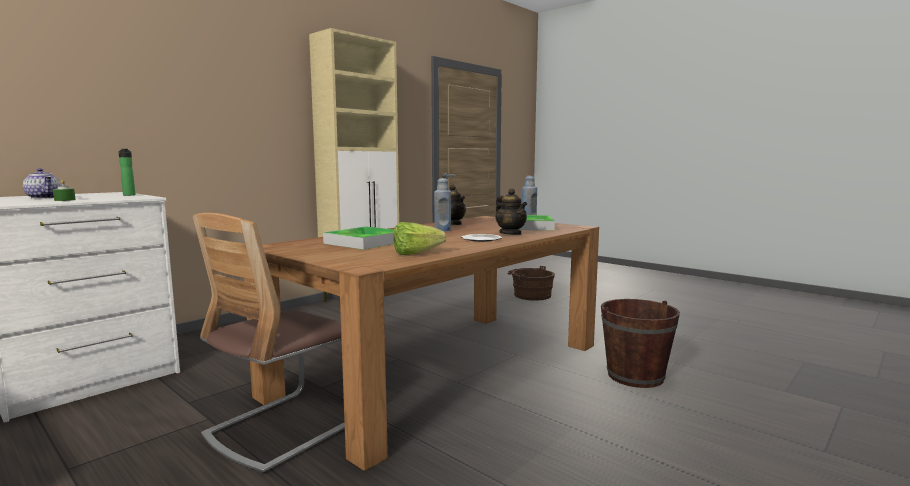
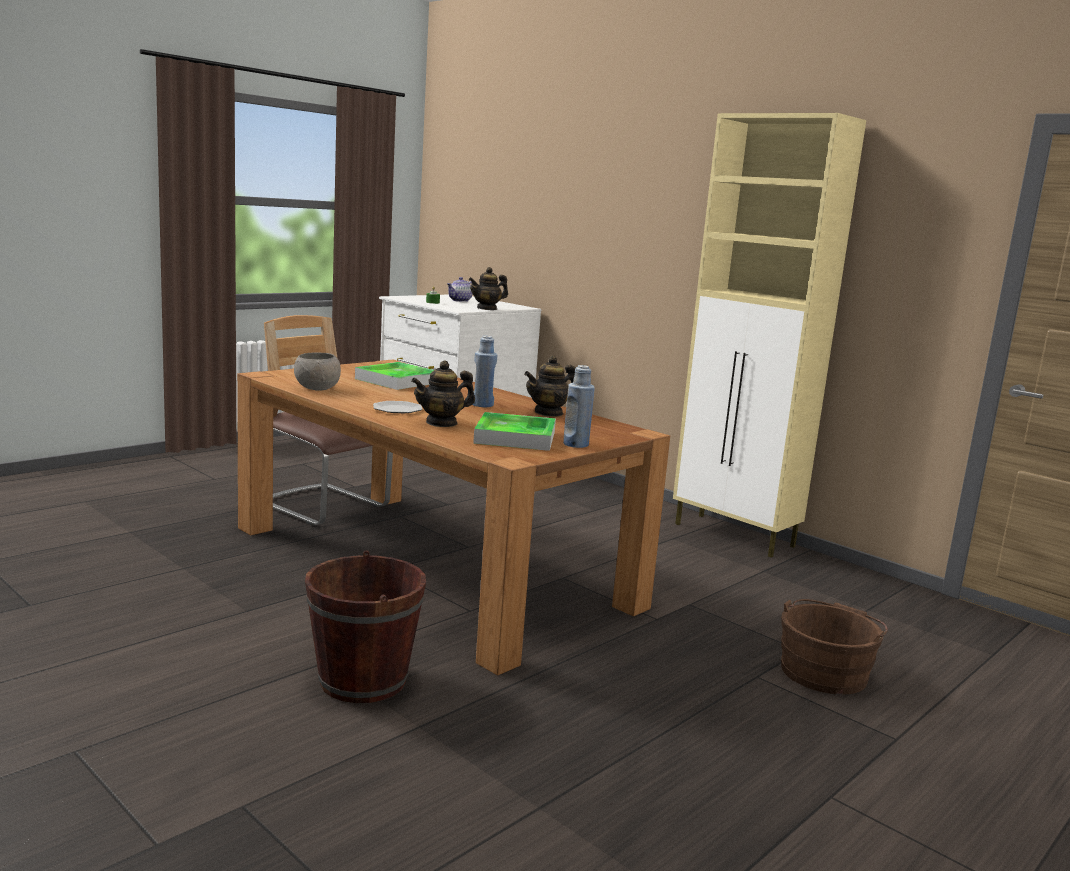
camera: 90 degrees right, 5 degrees up
(129, 195) = (487, 308): bottle -> teapot
(421, 254) = (317, 388): lettuce -> grey bowl

